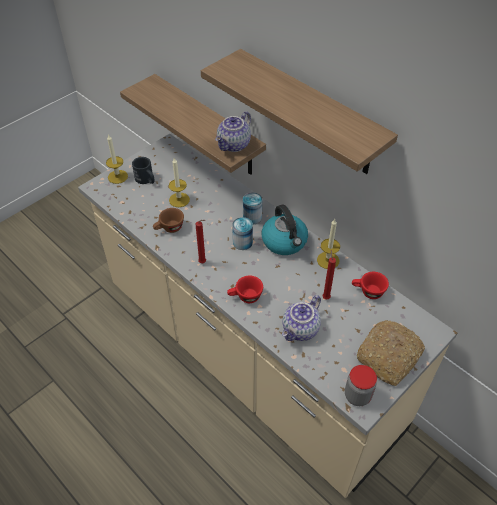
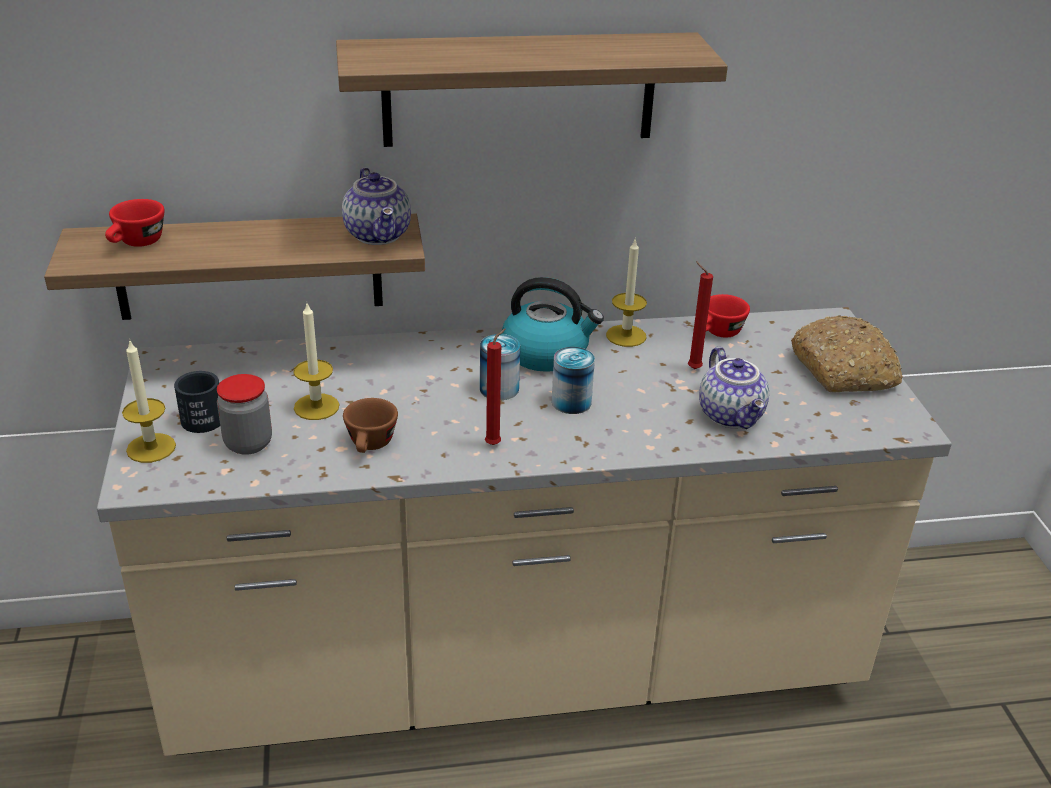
camera: 55 degrees left, 15 degrees down
(245, 297) = (616, 436): red cup -> red cup (137, 243)
(252, 217) = (457, 357): can -> can (571, 402)
(357, 395) = (888, 423): jar -> jar (248, 443)

